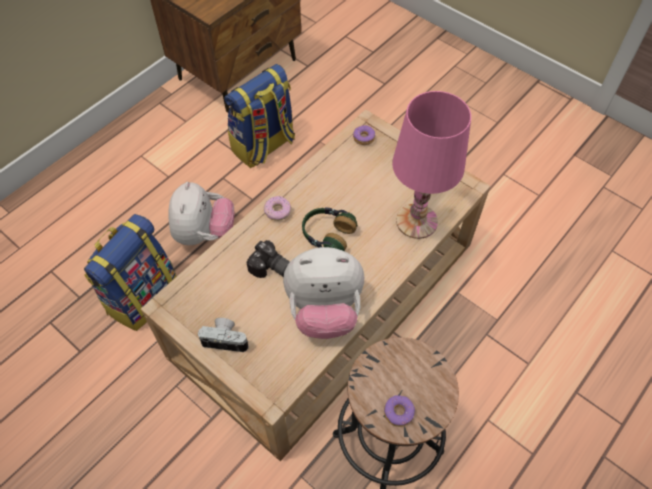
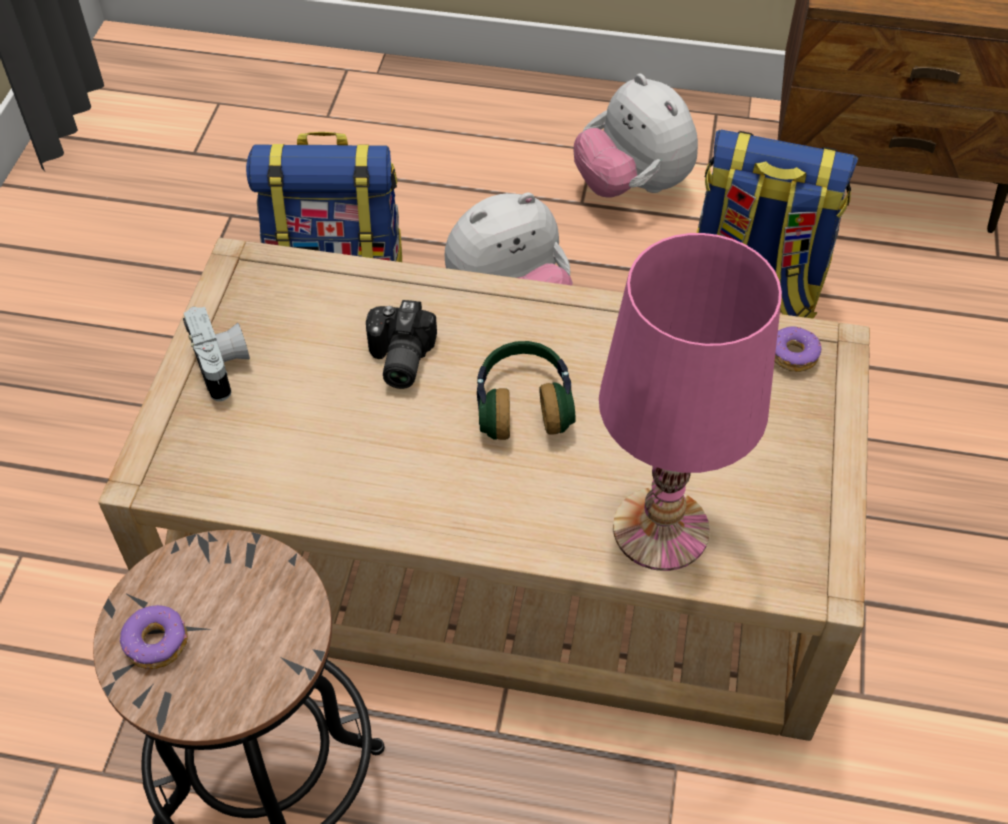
camera: 60 degrees right, 5 degrees down
(277, 211) = (521, 309): donut -> none
(324, 310) = (361, 473): plush toy -> plush toy (632, 186)

